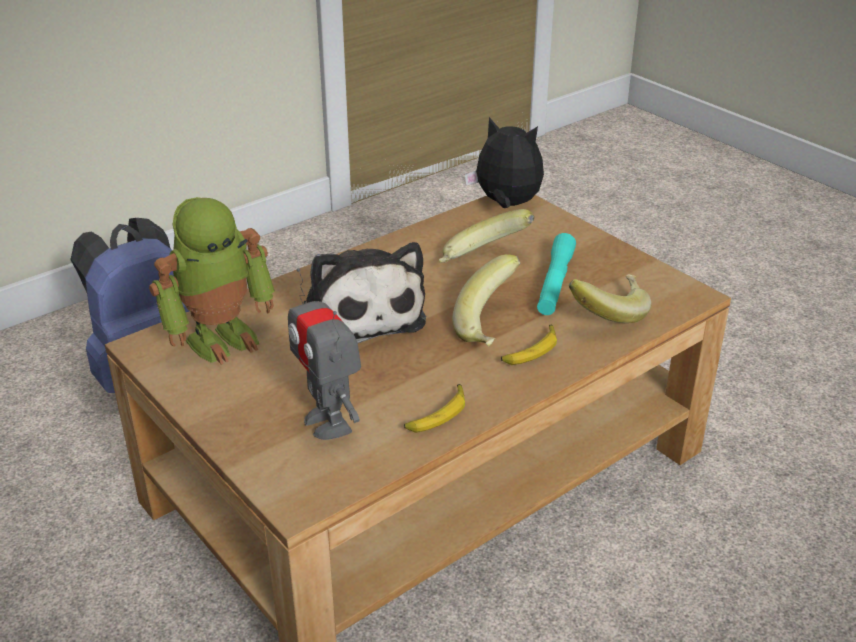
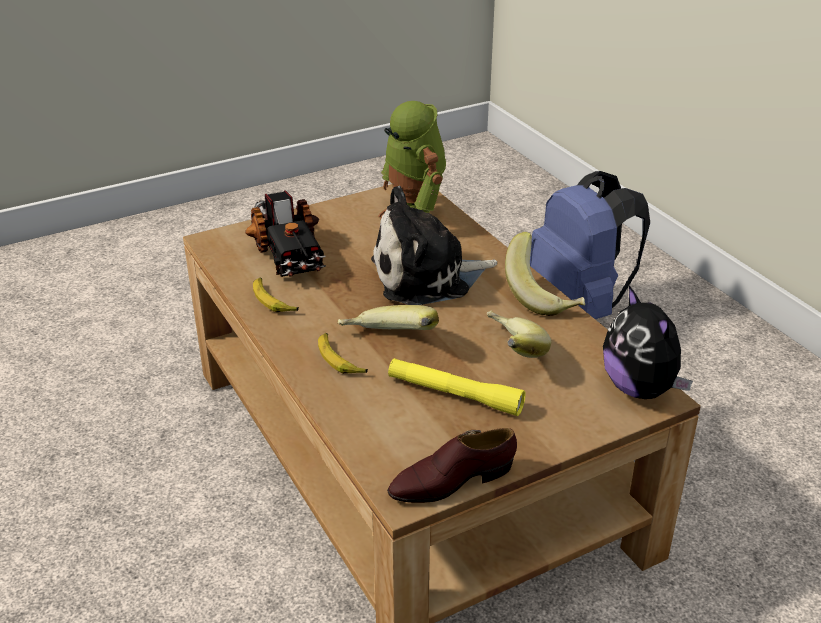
camera: 100 degrees right, 0 degrees up
(329, 422) = (288, 255): toy robot -> toy truck
(506, 204) = (640, 388): plush toy -> plush toy turned 120 degrees clockwise
(555, 283) = (454, 395): turquoise flashlight -> yellow flashlight
(607, 313) = (388, 420): banana -> banana (544, 296)
(662, 276) = (451, 481): none -> brown shoe

